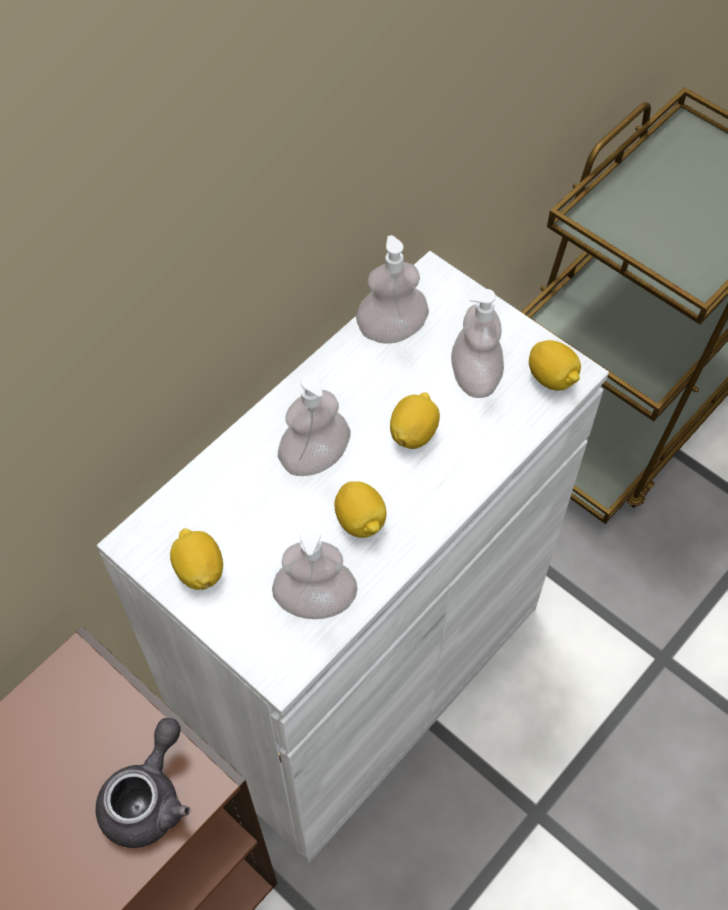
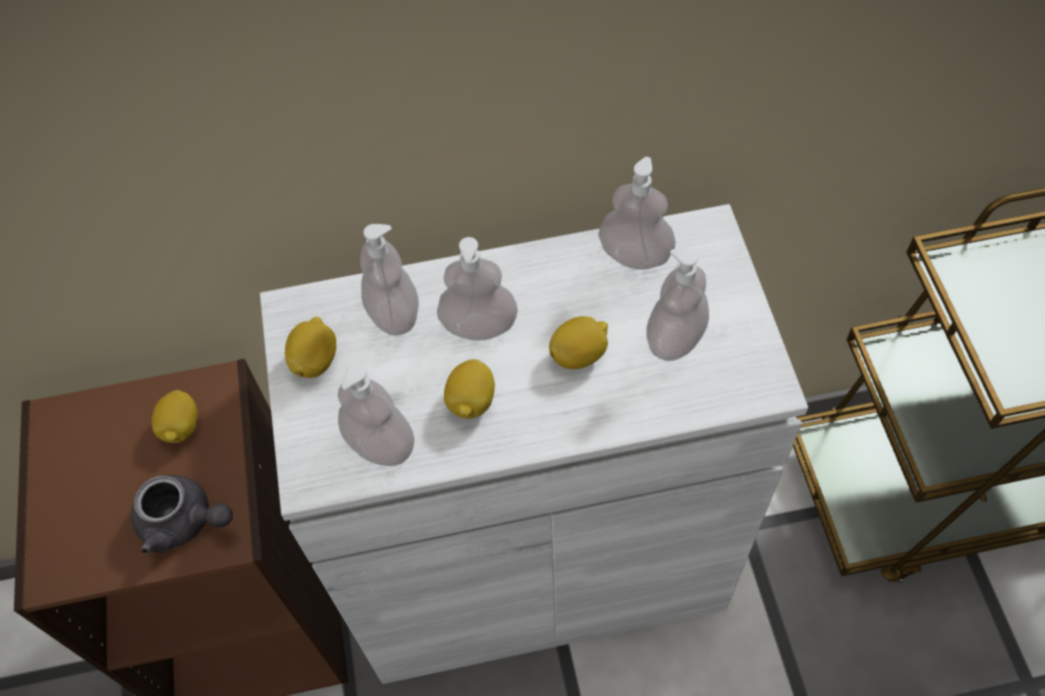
camera: 40 degrees right, 0 degrees up
(148, 797) = (184, 522): grey teapot -> grey teapot turned 45 degrees clockwise
(234, 490) = (393, 313): none -> soap dispenser
(551, 378) = (746, 380): lemon -> lemon (181, 427)

